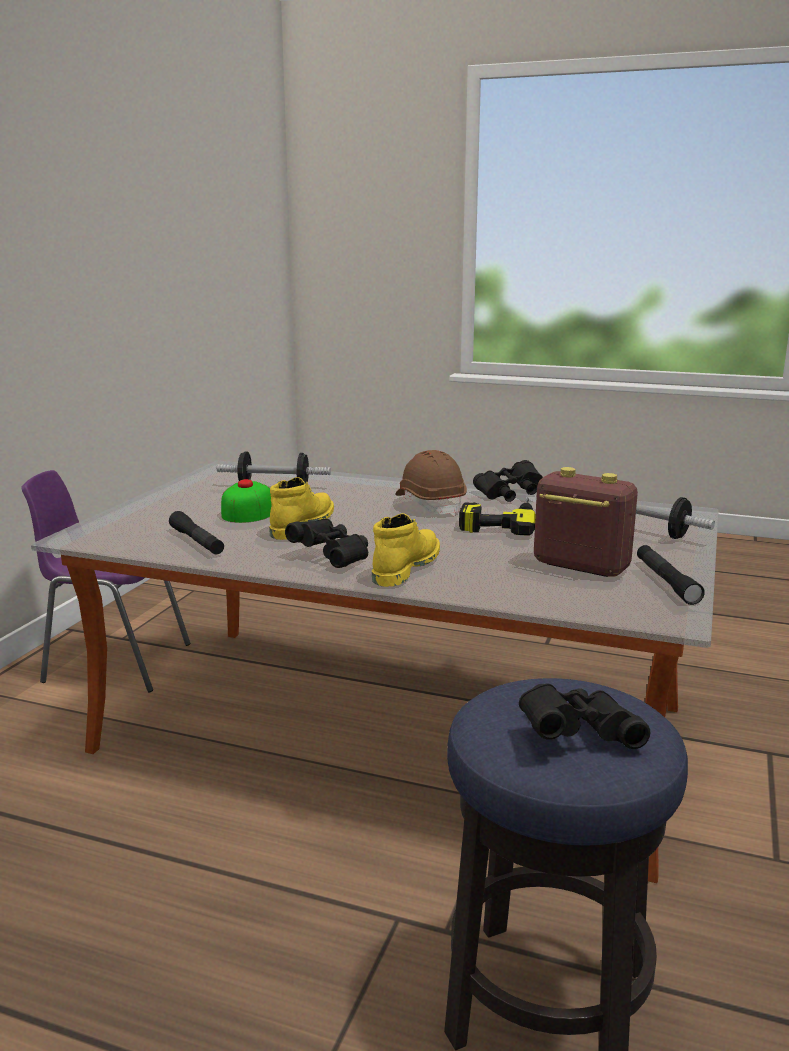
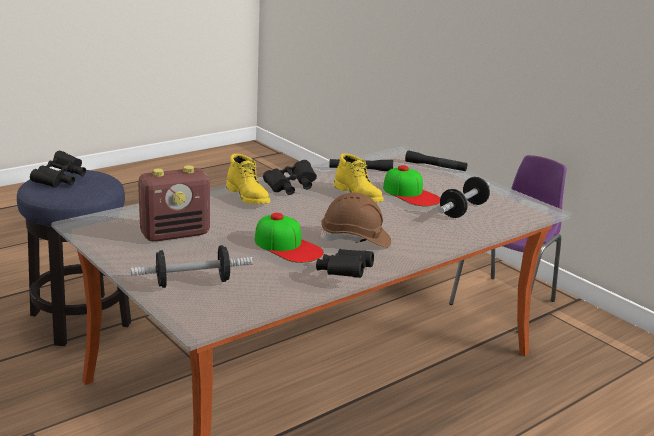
camera: 120 degrees right, 5 degrees up
(499, 521) = (288, 246): power drill -> cap
(666, 582) = (115, 244): black flashlight -> black flashlight (435, 166)

